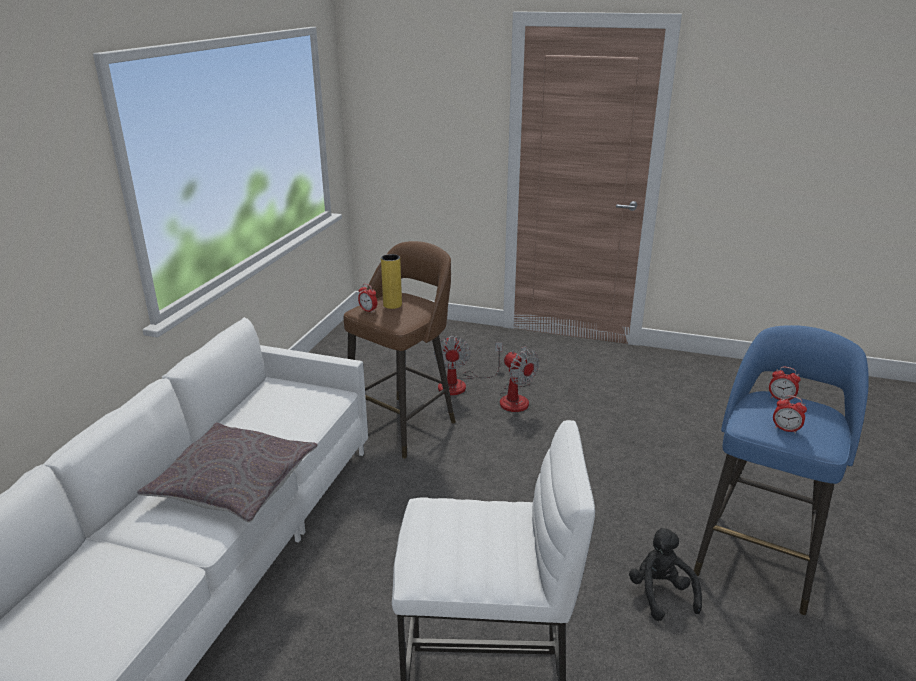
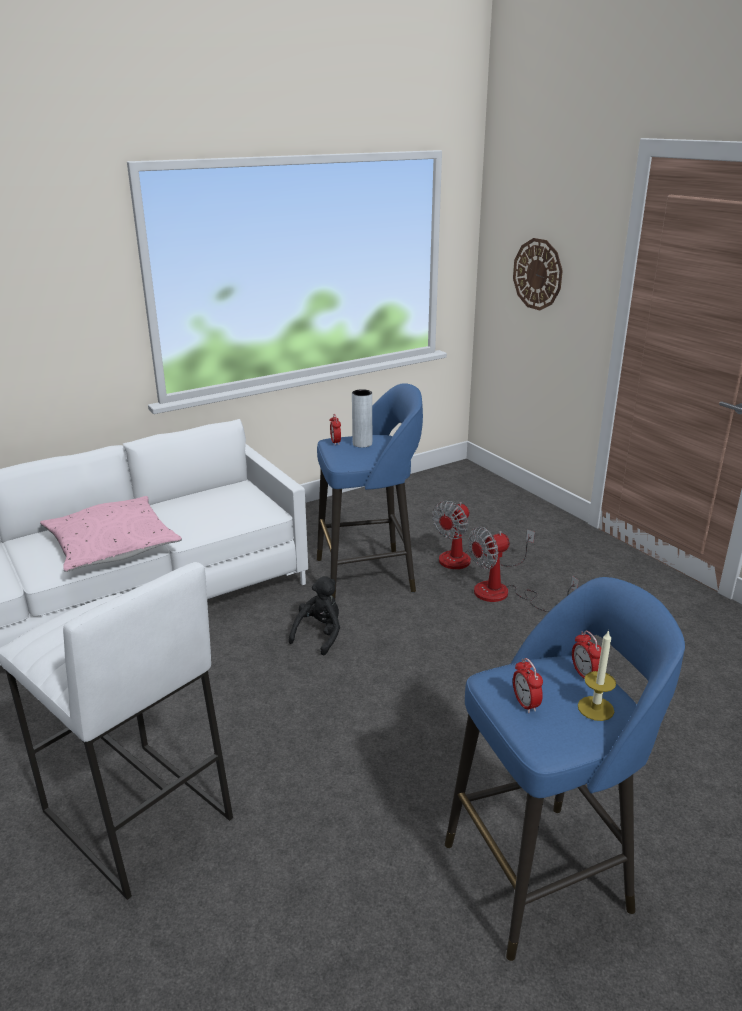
camera: 40 degrees right, 0 degrees up
(234, 483) = (112, 546): grey pillow -> pink pillow
(392, 305) = (362, 444): yellow vase -> grey vase
(404, 425) = (368, 575): brown stool -> blue stool
(419, 130) = (538, 274): none -> wall clock
(516, 398) = (504, 595): fan -> fan turned 60 degrees clockwise
(660, 594) = (387, 838): black plush toy -> black plush toy (319, 635)
(815, 414) = (595, 708): none -> candle

